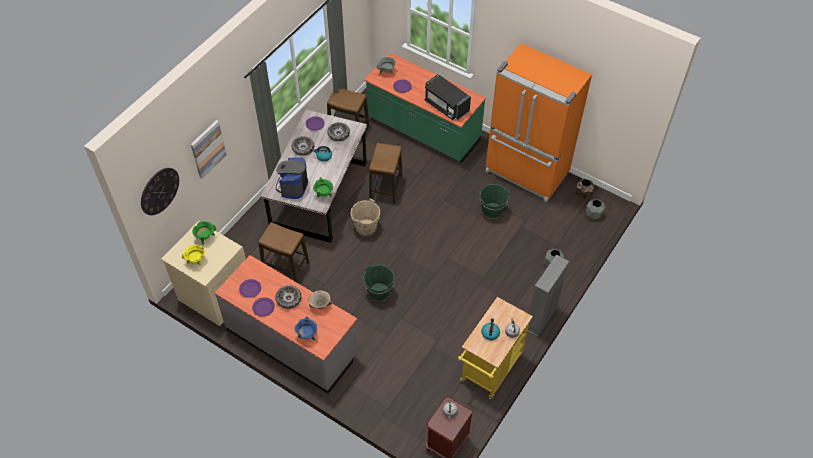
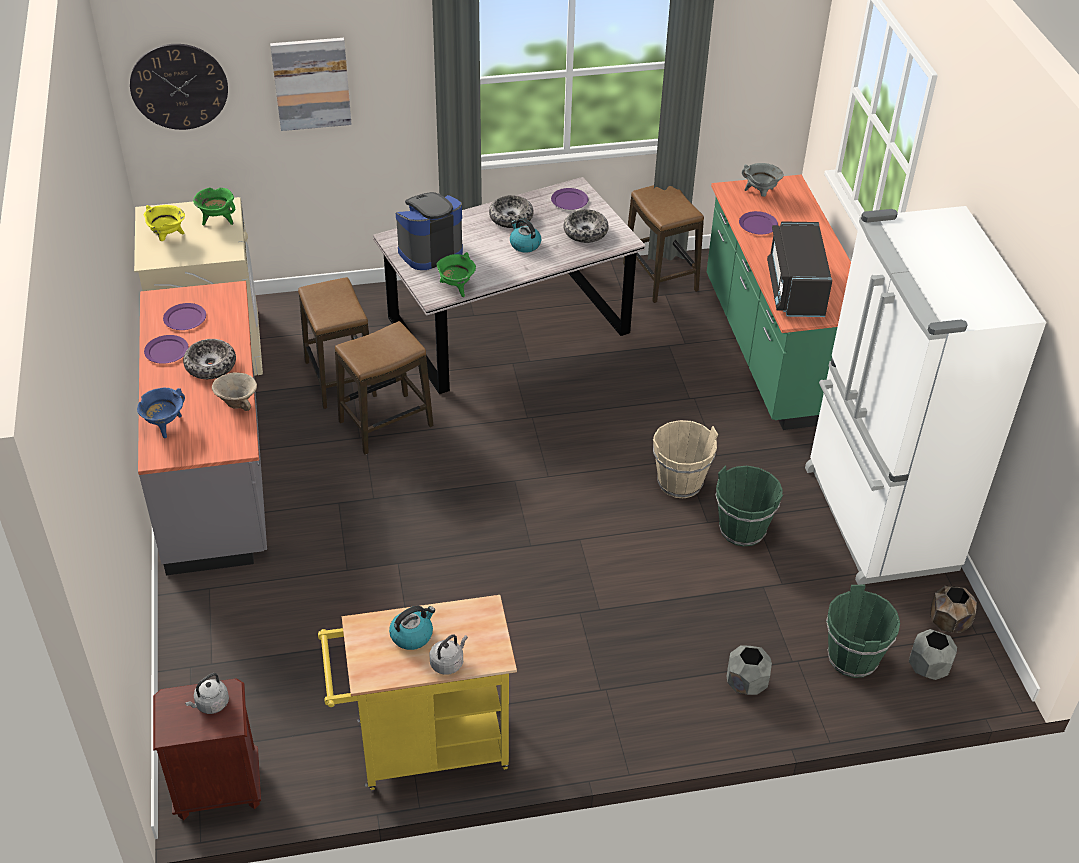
camera: 45 degrees right, 10 degrees down
(366, 228) = (513, 412): beige bucket -> beige bucket (680, 483)
(379, 293) = (414, 506): green bucket -> green bucket (852, 658)
(386, 188) = (614, 382): stool -> stool (385, 424)
(526, 173) = (877, 519): orange fridge -> white fridge
(541, 318) = (615, 746): grey bookcase -> none

